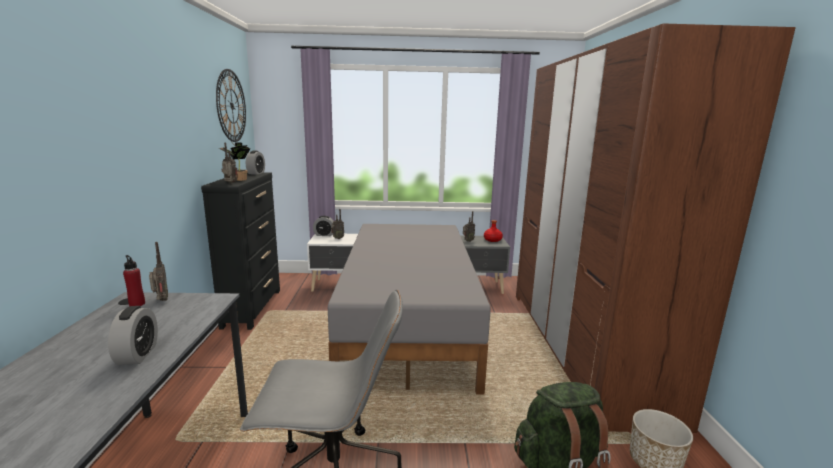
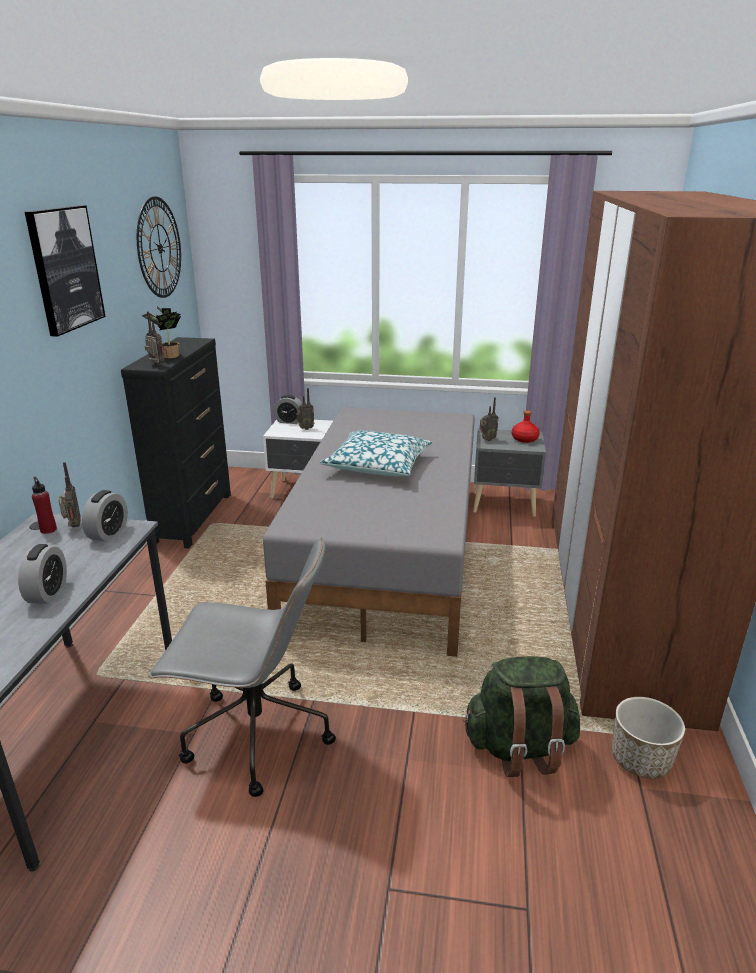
camera: 10 degrees right, 10 degrees up
(161, 98) = (65, 269): none -> picture
(256, 173) = (194, 341): alarm clock -> alarm clock (108, 533)
(402, 255) = (378, 465): none -> pillow

